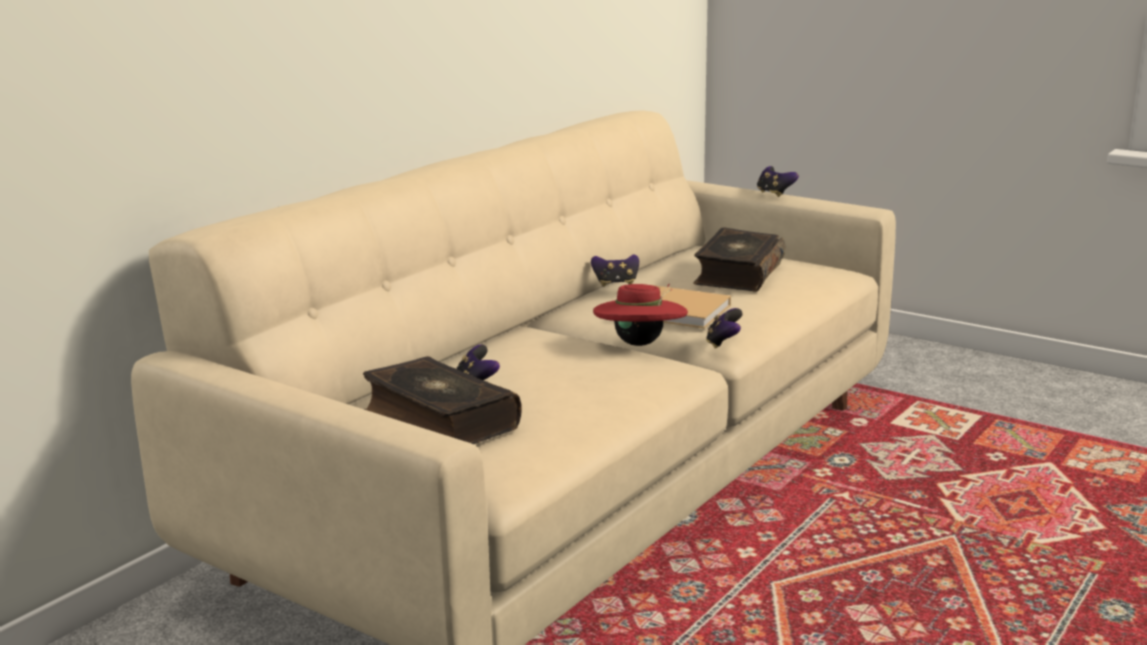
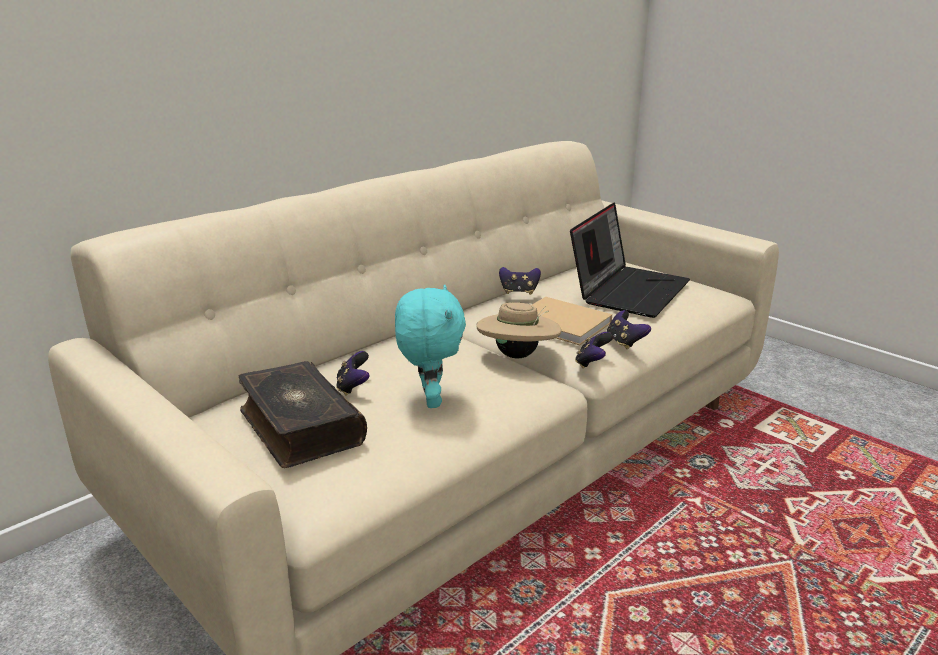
camera: 10 degrees right, 5 degrees up
(566, 387) = (430, 400): none -> turquoise plush toy
(640, 344) = (518, 356): red hat -> beige hat
(737, 274) = (628, 290): book -> laptop
(774, 193) = (675, 219): game controller -> game controller (624, 342)

